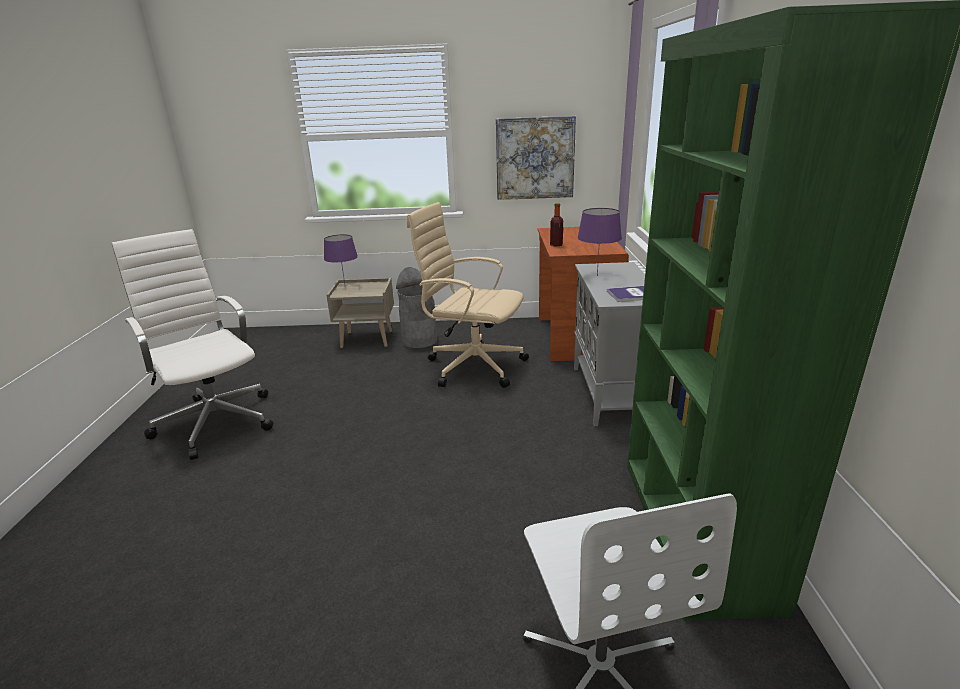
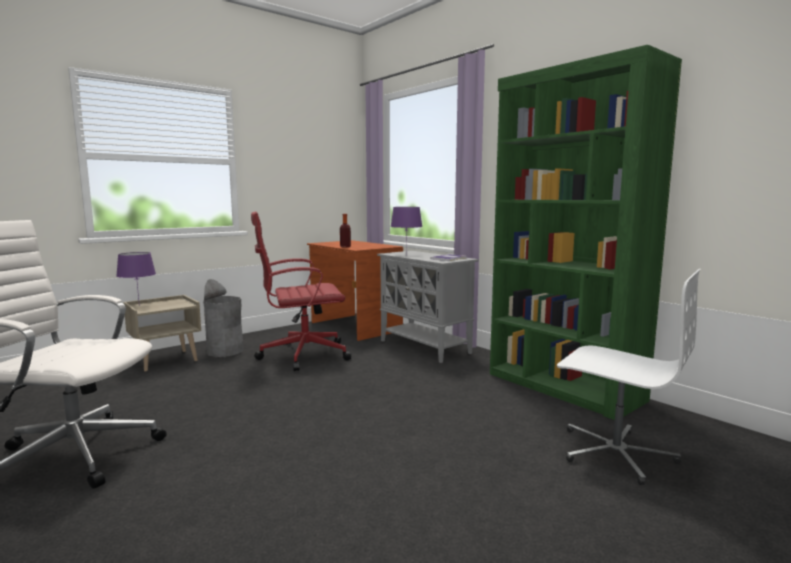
camera: 40 degrees left, 15 degrees down
(472, 366) = (301, 355): beige office chair -> red office chair
(535, 158) = (301, 187): picture -> none

